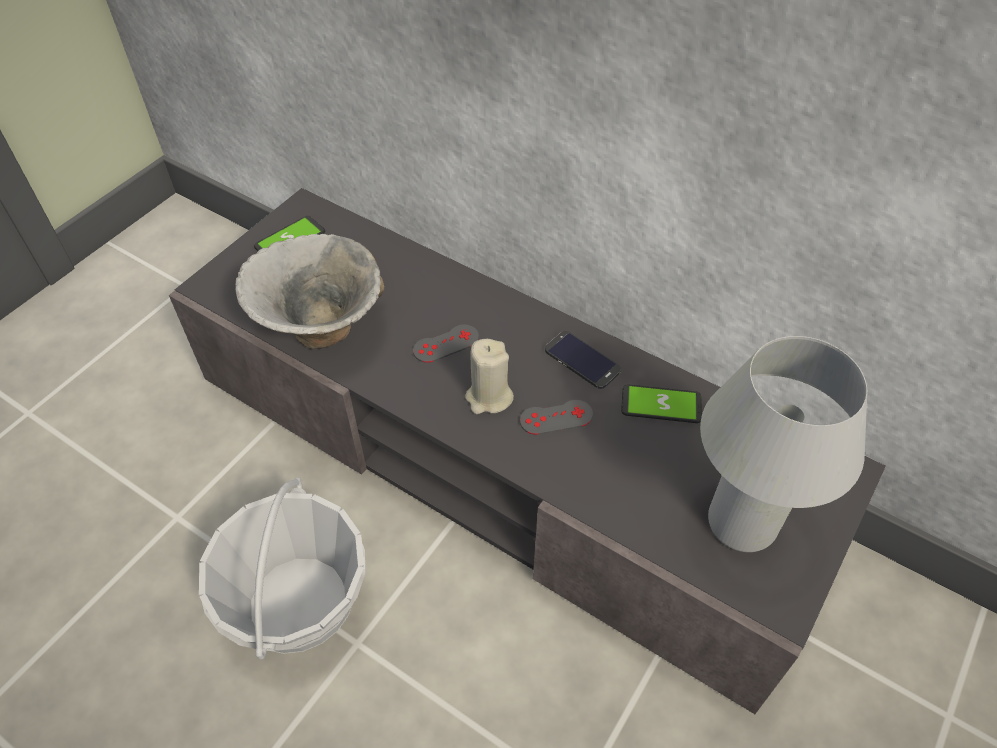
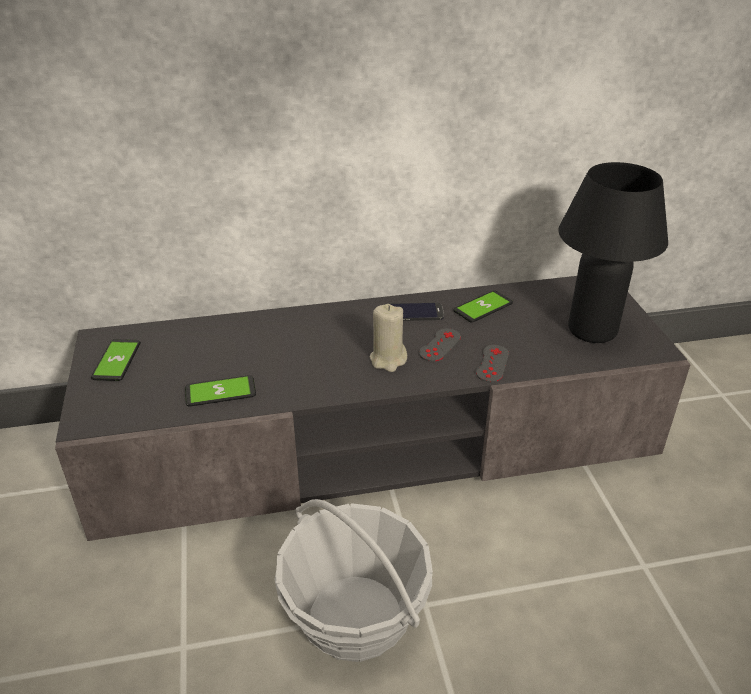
camera: 45 degrees left, 15 degrees down
(321, 327) = (220, 392): bowl -> phone
(446, 344) = (321, 351): grey game controller -> grey game controller (492, 363)
(742, 523) = (592, 330): white table lamp -> black table lamp

